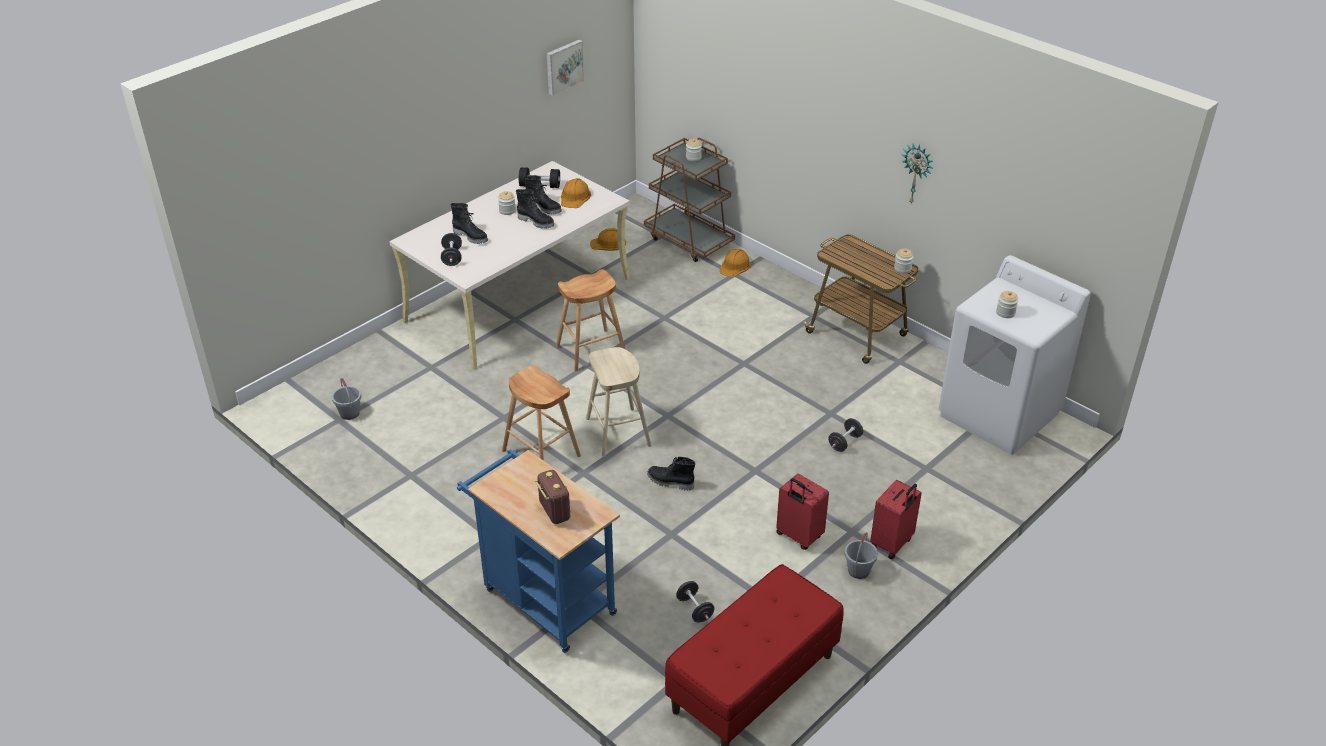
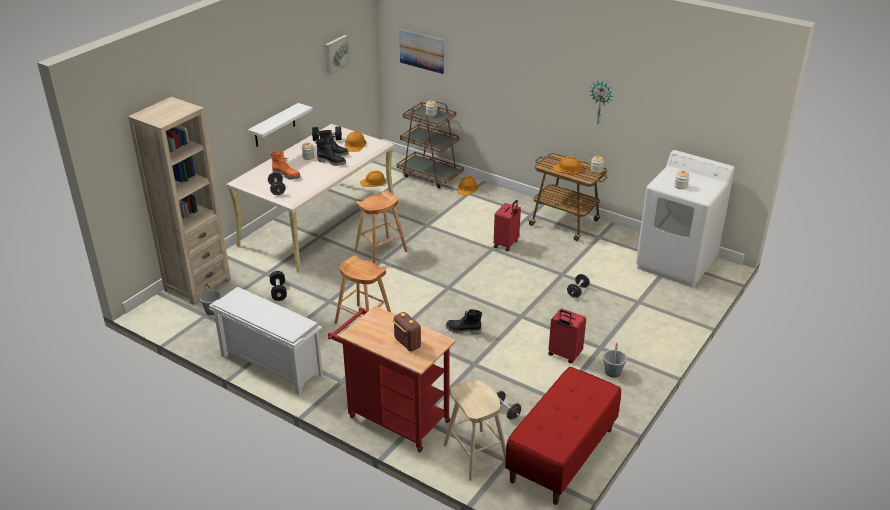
camera: 10 degrees left, 5 degrees down
(339, 374) = (197, 285): none -> beige bookcase
(404, 501) = (270, 365): none -> white shoe rack
(441, 395) = (278, 291): none -> black dumbbell
(465, 164) = (274, 126): none -> white shelf
(471, 236) = (287, 175): black boot -> orange boot
(544, 598) = (393, 417): blue cart -> red cart
(618, 432) = (415, 302): beige stool -> beige stool (475, 454)
(687, 68) = (421, 51): none -> picture
(862, 262) = (567, 168): none -> orange hard hat
(892, 544) = (630, 352): red suitcase -> red suitcase (506, 244)

